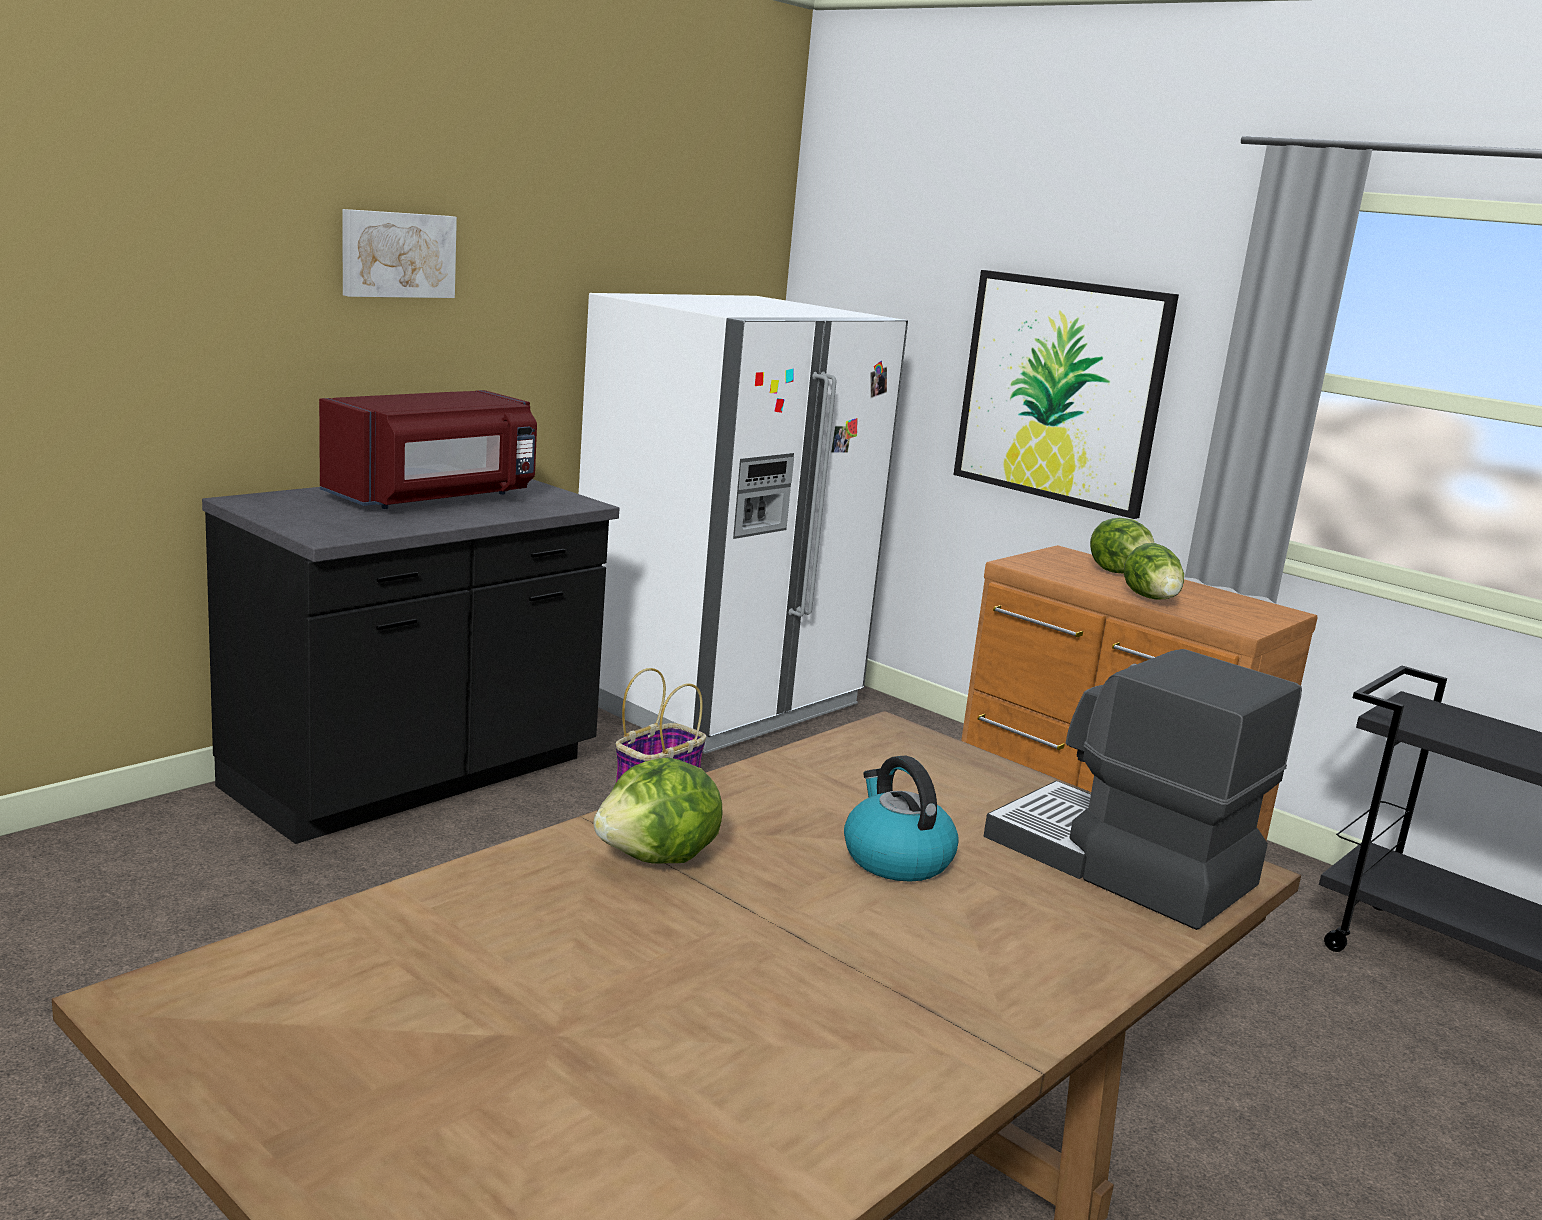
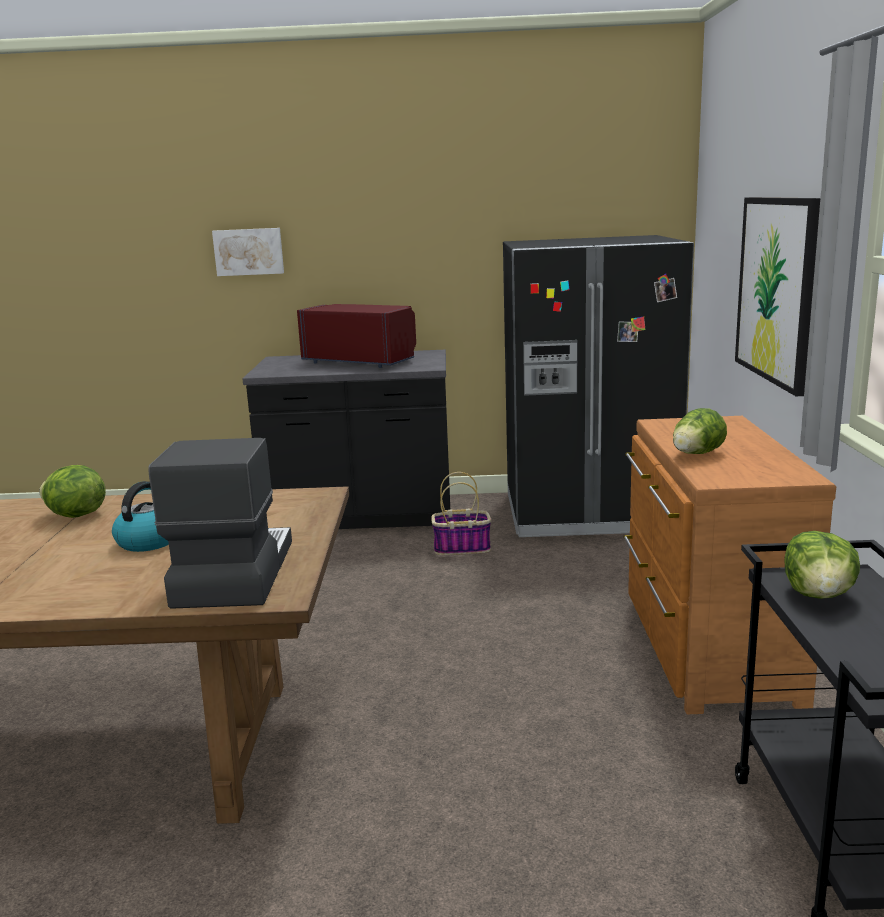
camera: 50 degrees right, 0 degrees up
(397, 254) = (369, 228): picture -> picture (249, 251)
(435, 498) = (362, 361): red microwave -> red microwave turned 150 degrees counterclockwise
(717, 701) = (588, 513): white fridge -> black fridge
(1120, 572) = (733, 436): lettuce -> lettuce (819, 595)

